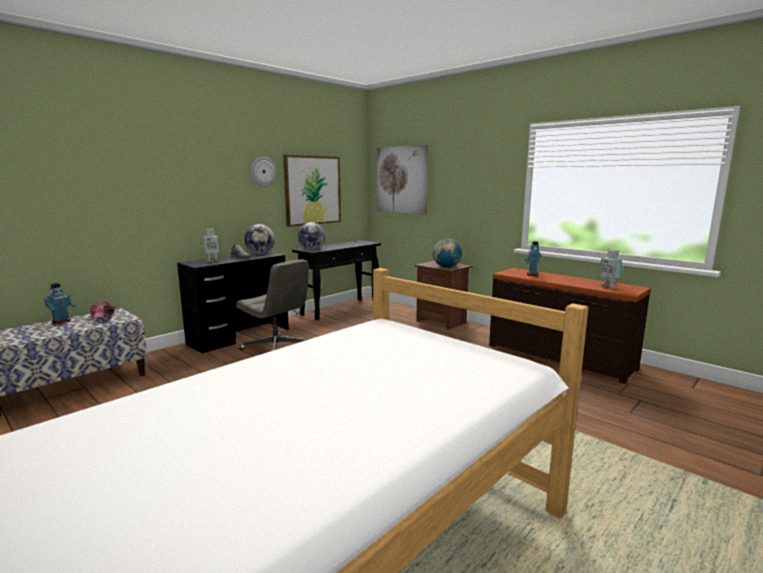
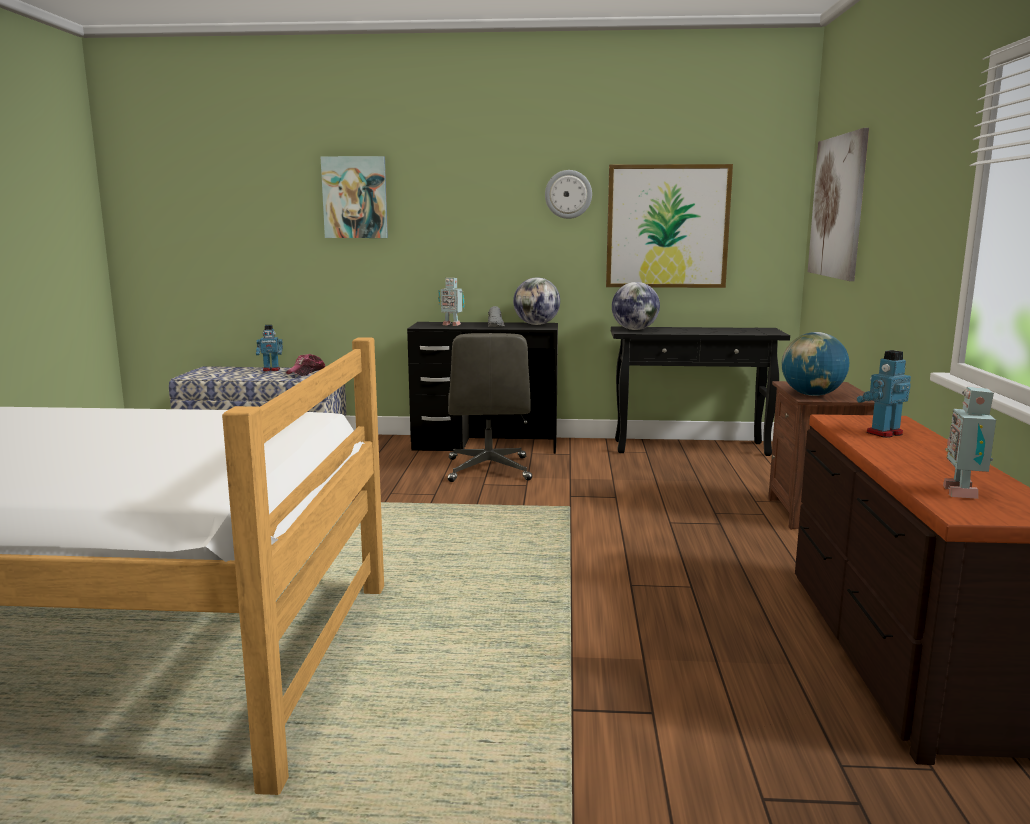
camera: 50 degrees right, 0 degrees up
(116, 172) = (355, 197): none -> picture

